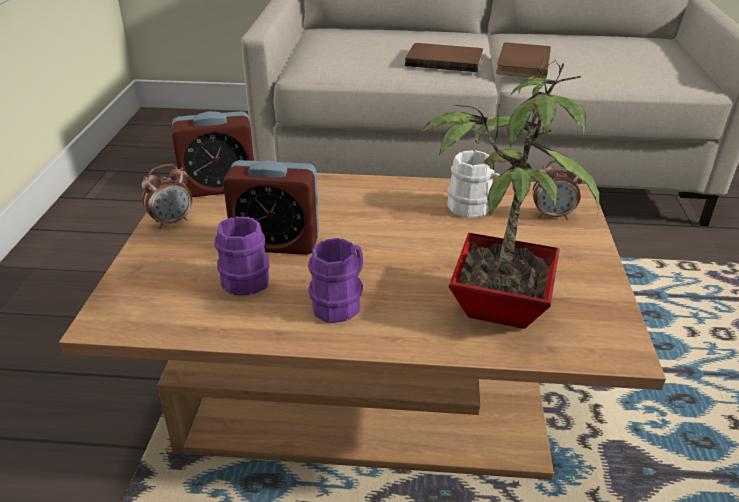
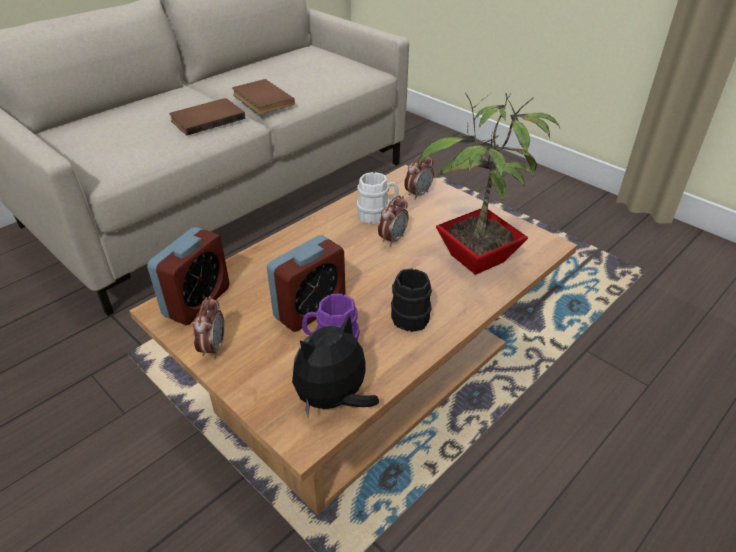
camera: 50 degrees left, 5 degrees up
(167, 315) = (333, 400): none -> plush toy
(341, 302) = (408, 314): purple mug -> black mug
(448, 237) = (393, 239): none -> alarm clock

